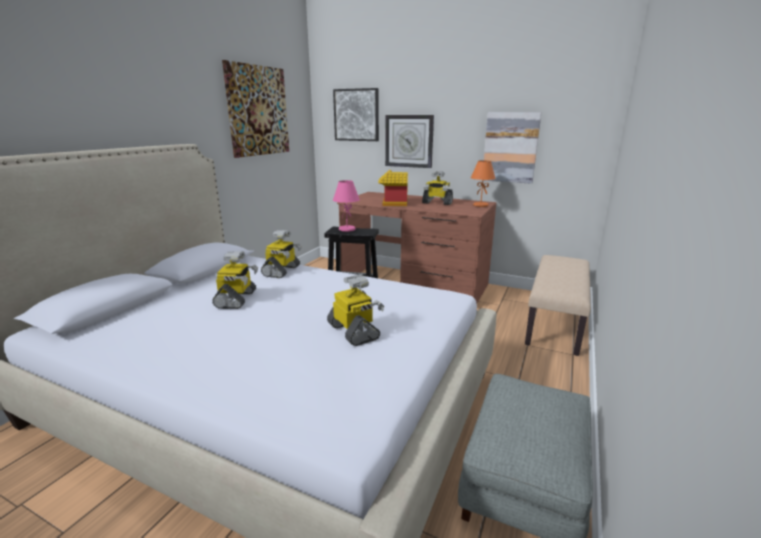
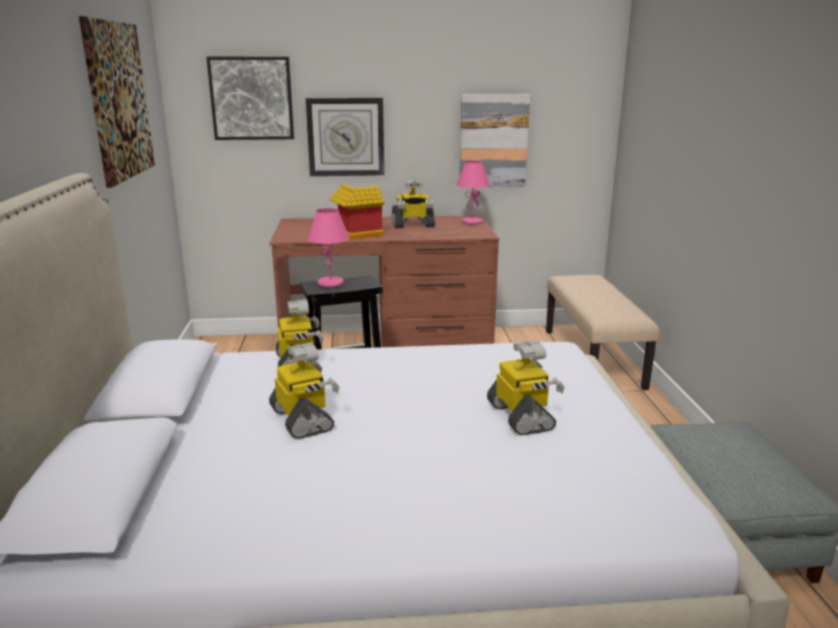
camera: 30 degrees left, 0 degrees up
(354, 332) = (521, 416): toy robot -> toy robot turned 45 degrees clockwise
(480, 205) = (471, 222): orange table lamp -> pink table lamp

